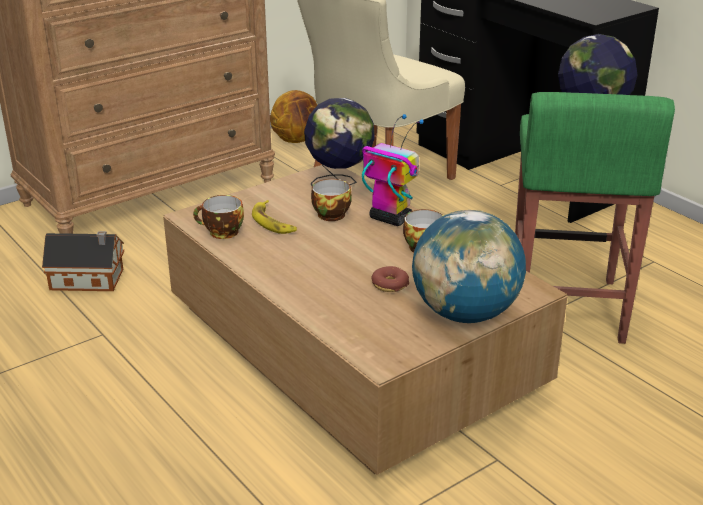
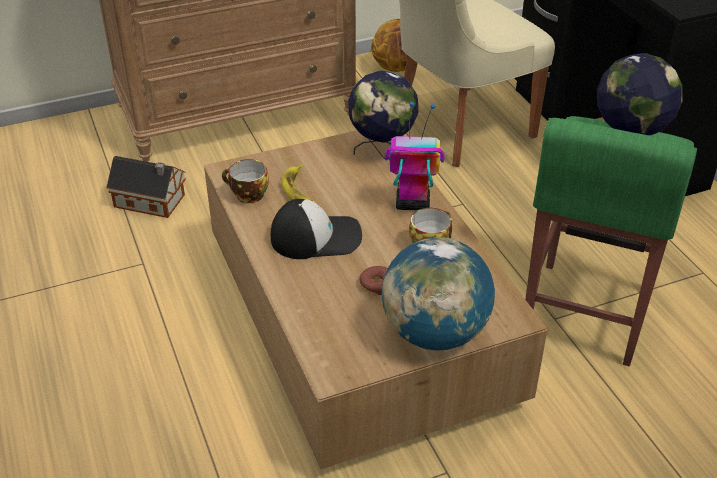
camera: 15 degrees right, 10 degrees up
(309, 256) = (316, 237): none -> cap
(330, 214) = (357, 189): cup -> none
(389, 218) = (411, 204): toy robot -> toy robot turned 45 degrees counterclockwise

